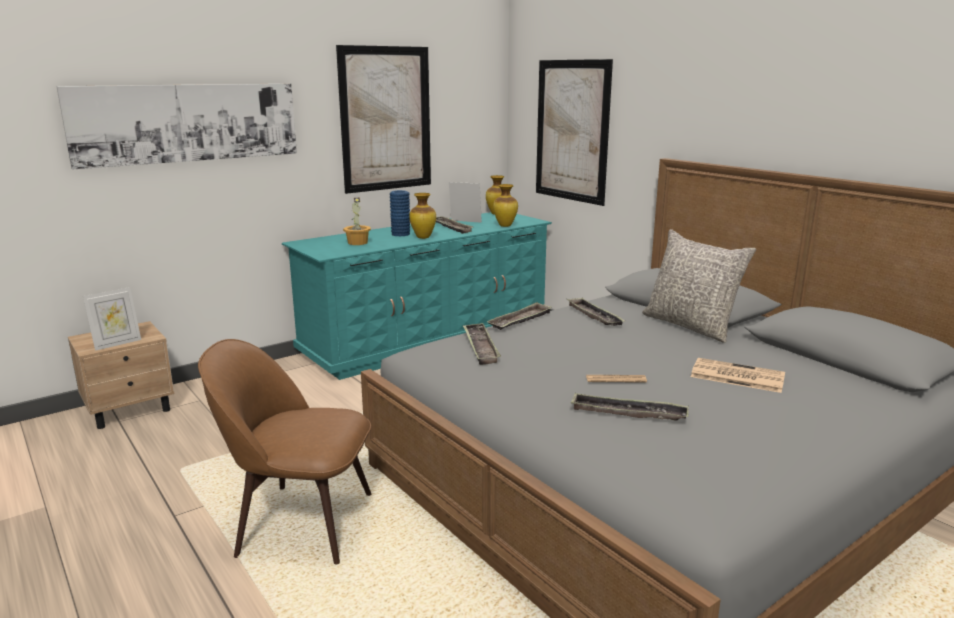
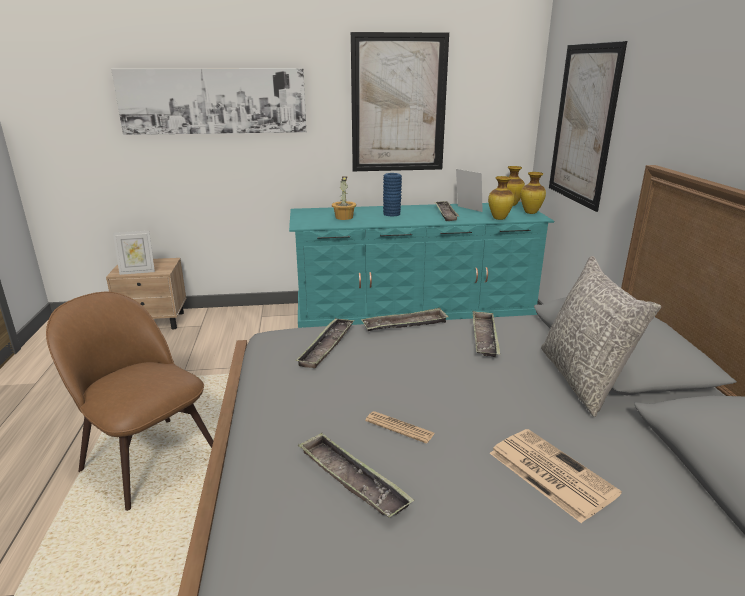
camera: 30 degrees right, 5 degrees up
(423, 237) = (405, 220): vase -> vase (531, 213)

